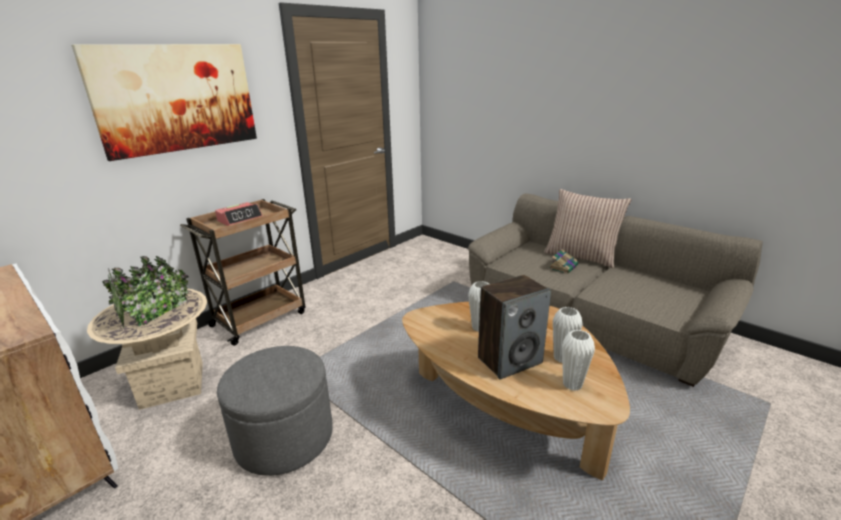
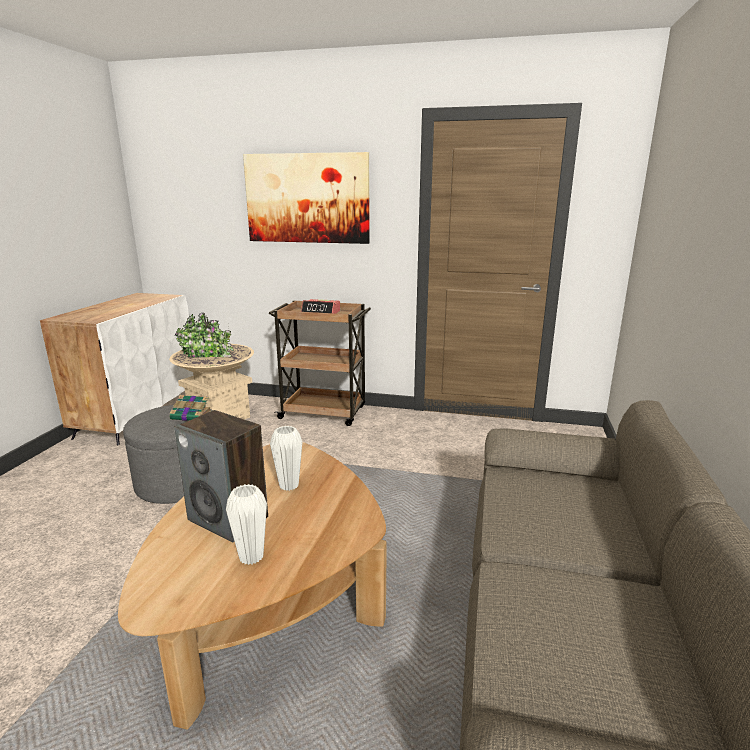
camera: 60 degrees right, 5 degrees down
(563, 267) = (563, 527): book -> book (192, 415)
(572, 384) = (194, 574): white vase -> none
(581, 256) = (638, 540): pillow -> none

